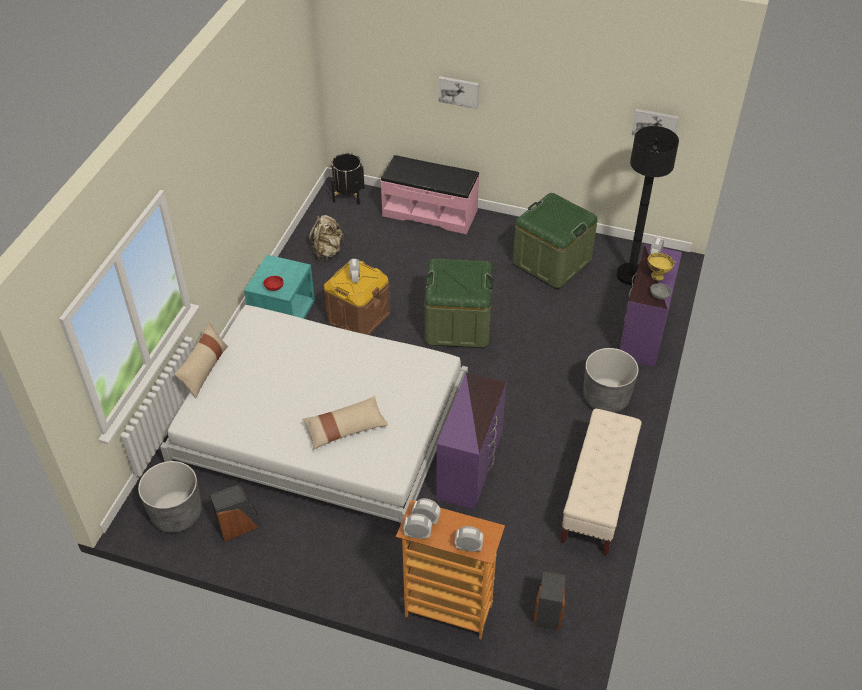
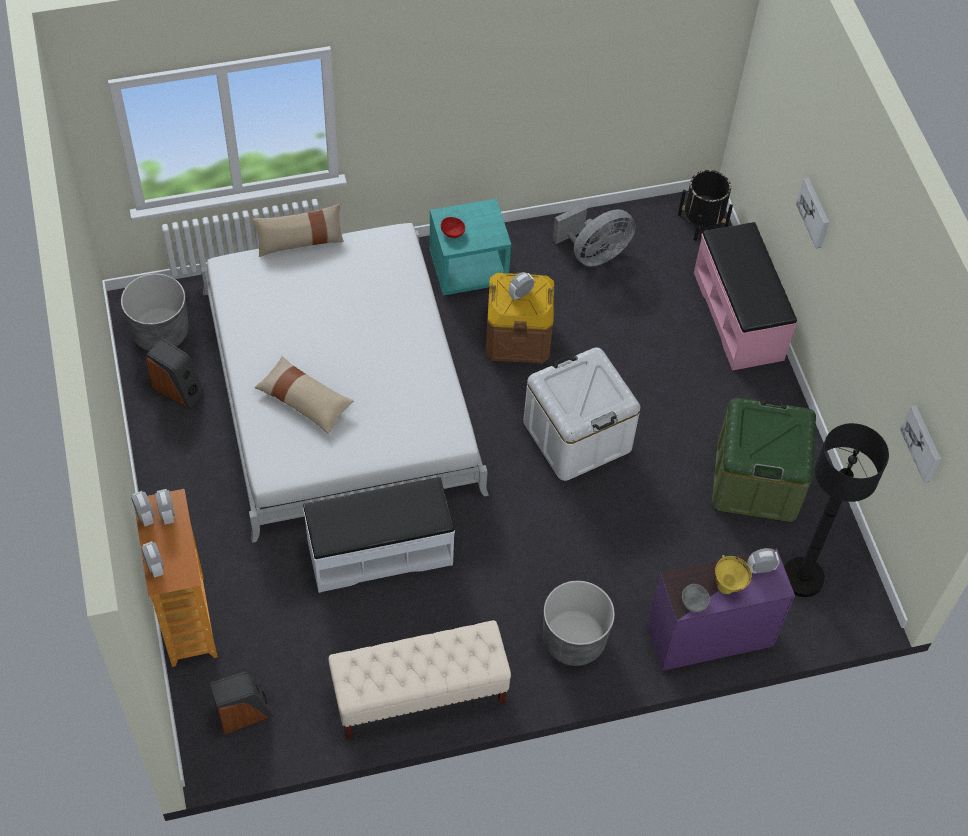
camera: 55 degrees right, 10 degrees up
(327, 251) = (594, 254): beige backpack -> grey fan
(458, 325) = (577, 436): green storage box -> white storage box
(470, 467) = (379, 551): purple dresser -> white bench

